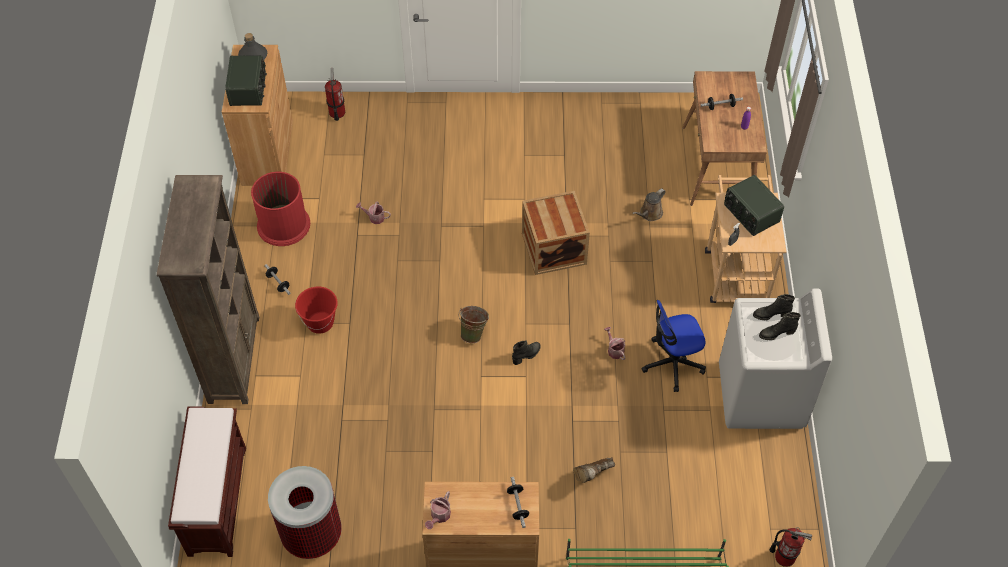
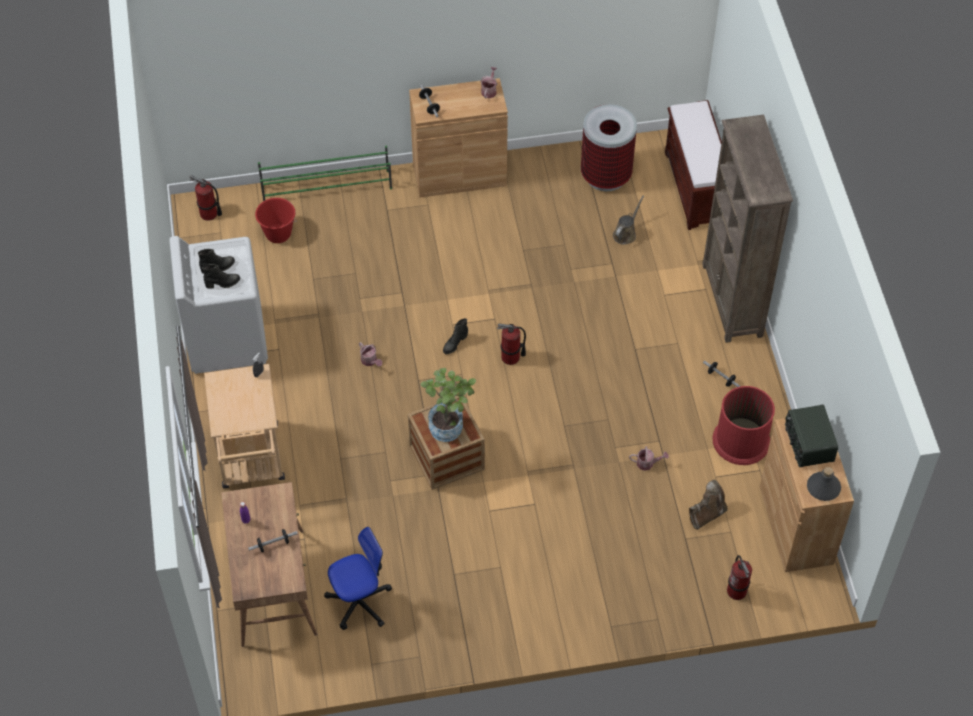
camera: 170 degrees right, 0 degrees up
(320, 323) = (663, 345): red bucket -> red bucket (278, 234)
(474, 333) = (510, 357): green bucket -> fire extinguisher
(552, 218) = (449, 425): none -> potted plant
(592, 476) = (377, 250): brown boot -> brown boot (706, 514)
(649, 214) = (347, 513): brown watering can -> brown watering can (625, 233)
(672, 363) = (312, 357): office chair -> office chair (359, 601)
(750, 214) = (240, 406): radio -> none

